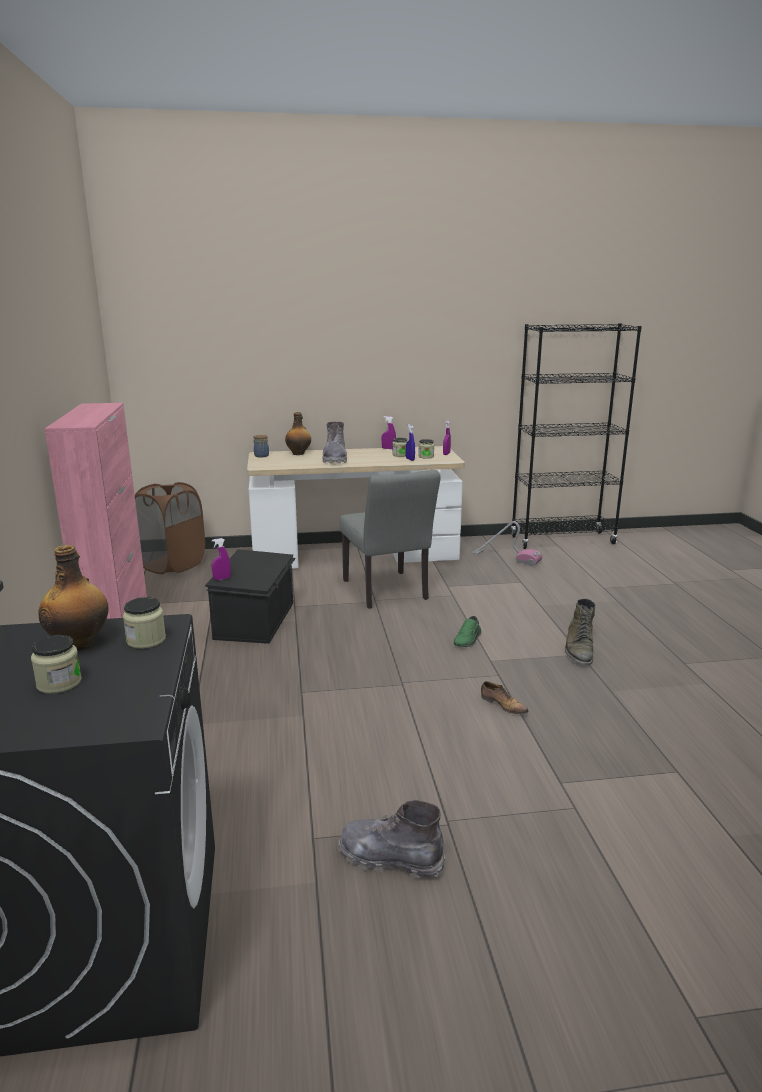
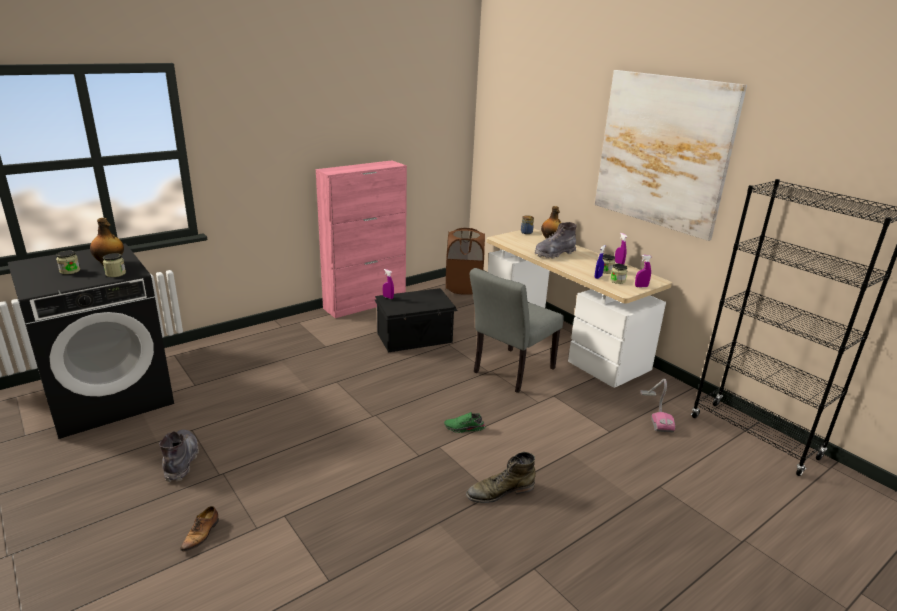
camera: 60 degrees right, 5 degrees up
(408, 324) = (662, 152): none -> picture
(503, 705) = (374, 467): shoe -> shoe (201, 534)

